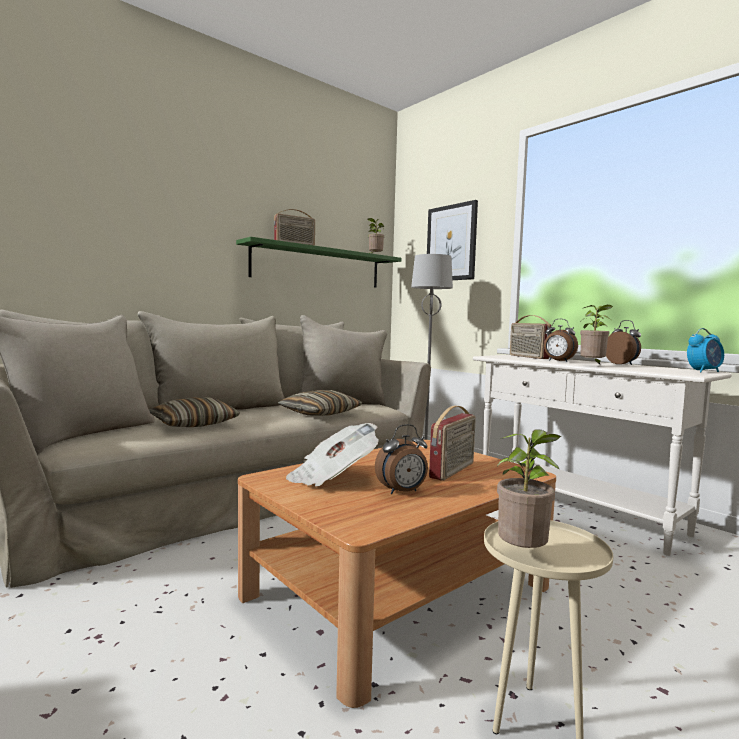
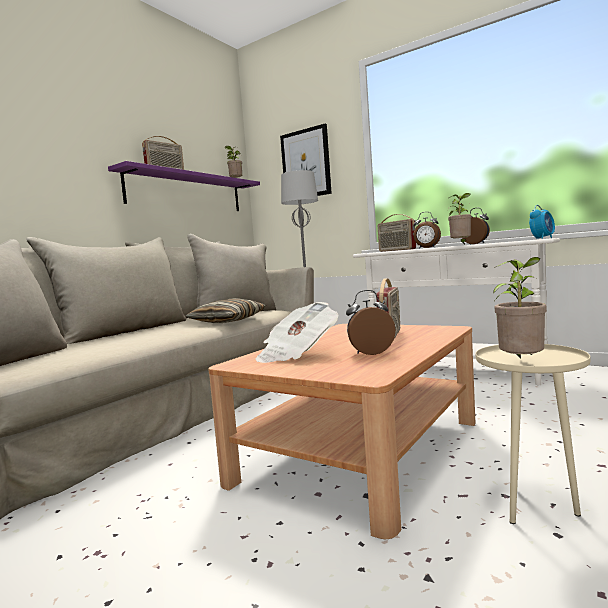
camera: 15 degrees left, 0 degrees up
(193, 424) = (113, 343): pillow -> none
(318, 266) = (187, 192): green shelf -> purple shelf
(402, 492) = (370, 352): alarm clock -> alarm clock turned 150 degrees counterclockwise

